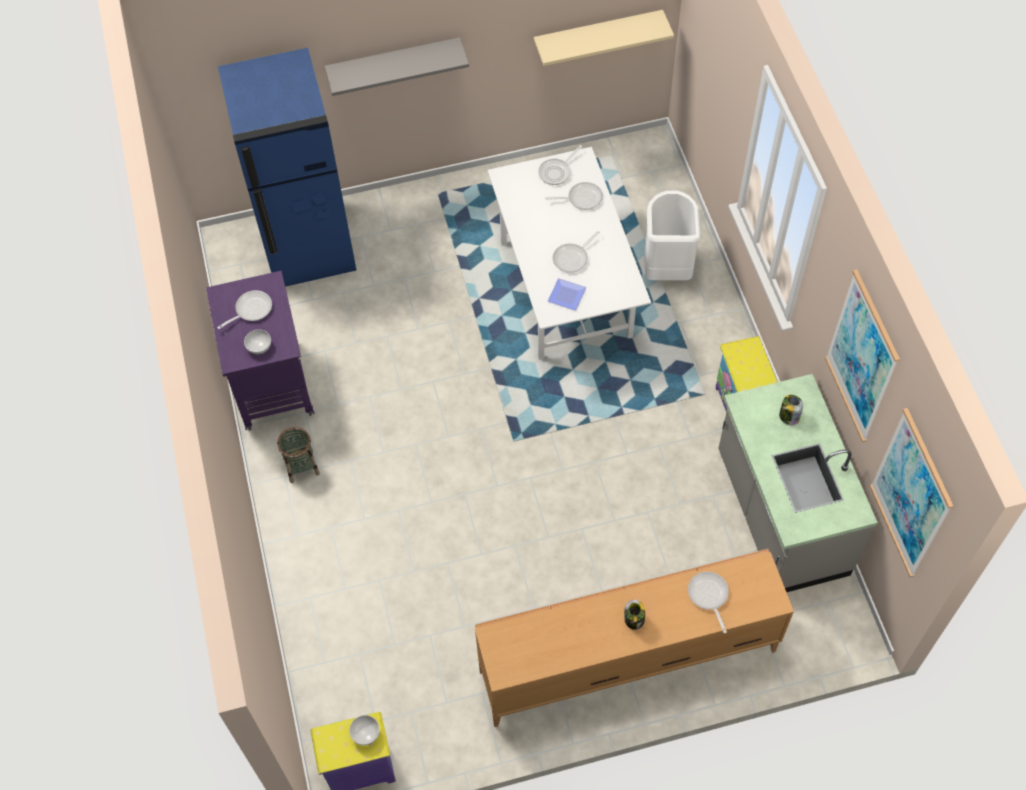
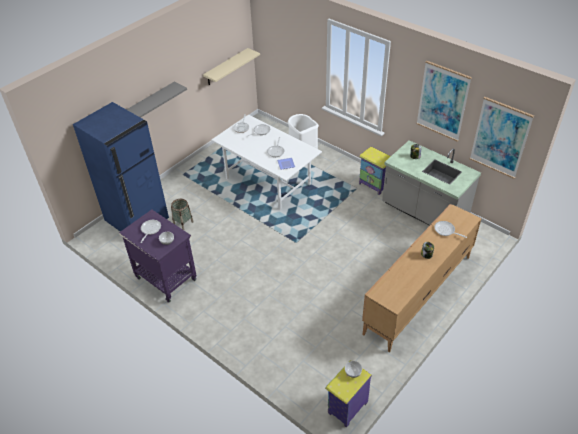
camera: 35 degrees left, 15 degrees down
(301, 466) = (208, 302): basket -> basket (183, 223)

